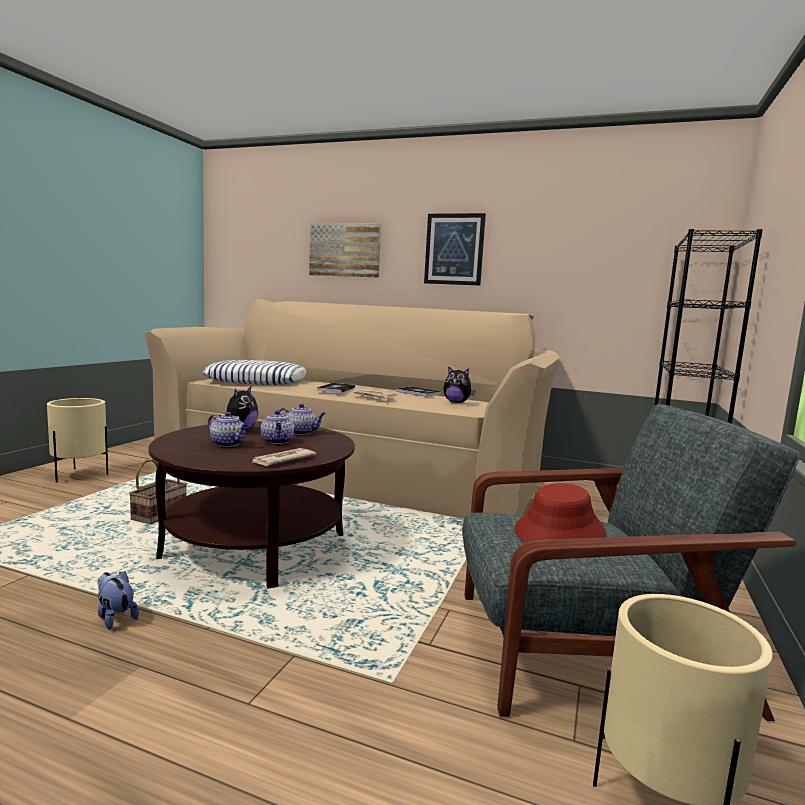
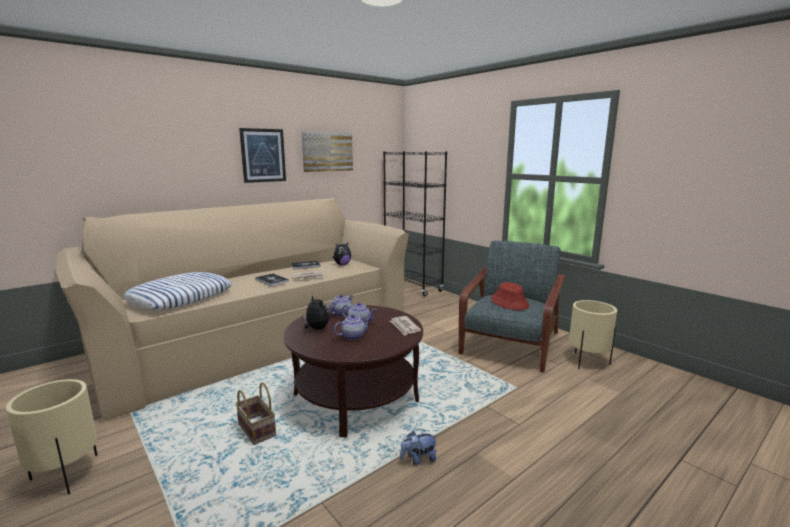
camera: 60 degrees left, 5 degrees up
(345, 250) = (162, 158): picture -> picture (327, 152)

